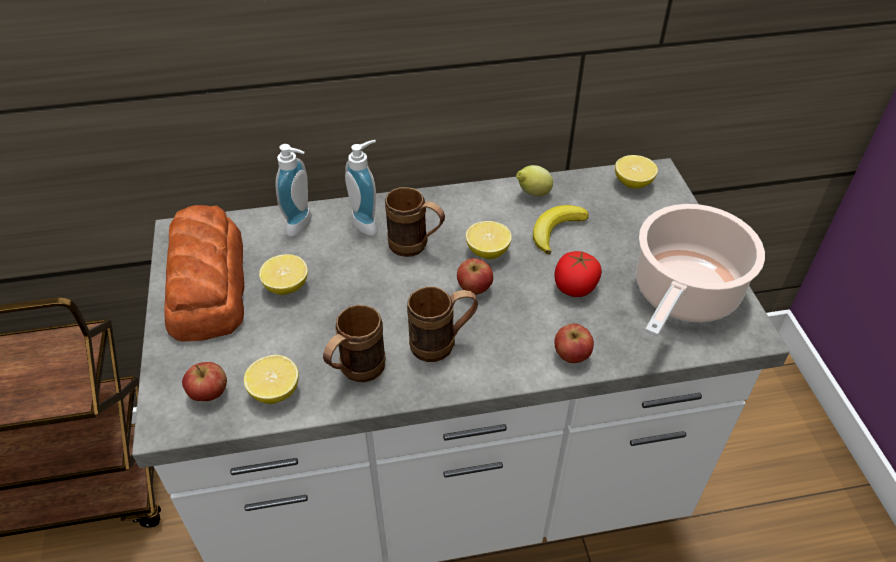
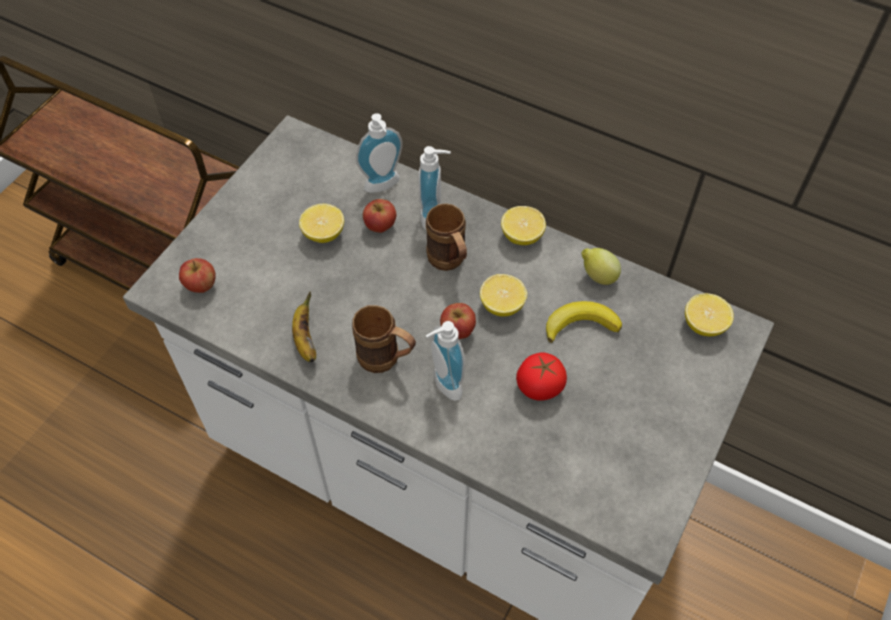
camera: 40 degrees right, 10 degrees up
(206, 285) = (272, 196): bread -> none
(275, 391) = (241, 314): lemon -> lemon (522, 236)
(355, 373) = (305, 339): brown mug -> banana
(506, 332) = (443, 385): none -> soap dispenser
(571, 355) = (473, 441): apple -> apple (380, 226)
(683, 294) = (626, 459): cooking pot -> none

